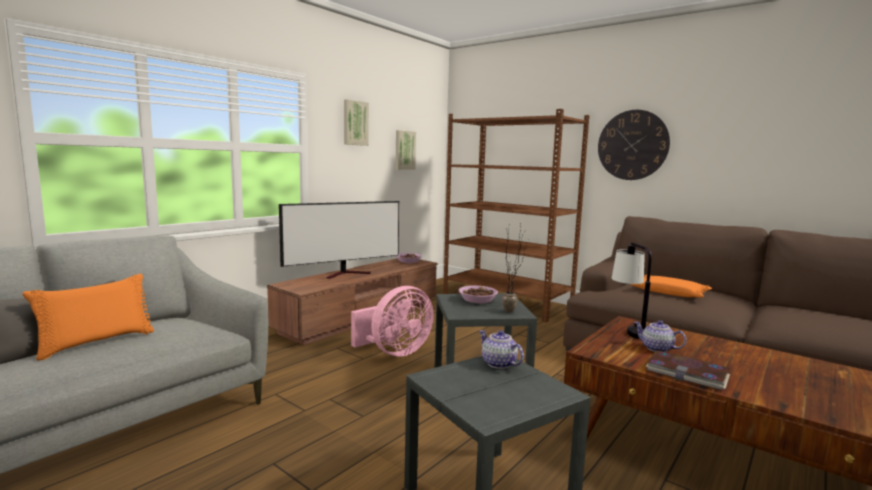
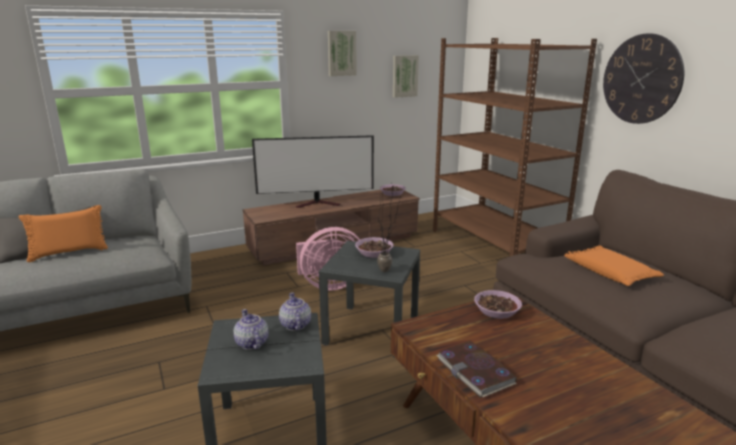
camera: 25 degrees right, 10 degrees up
(632, 329) = (496, 311): table lamp -> bowl
(657, 349) = (488, 338): teapot -> teapot (251, 343)

